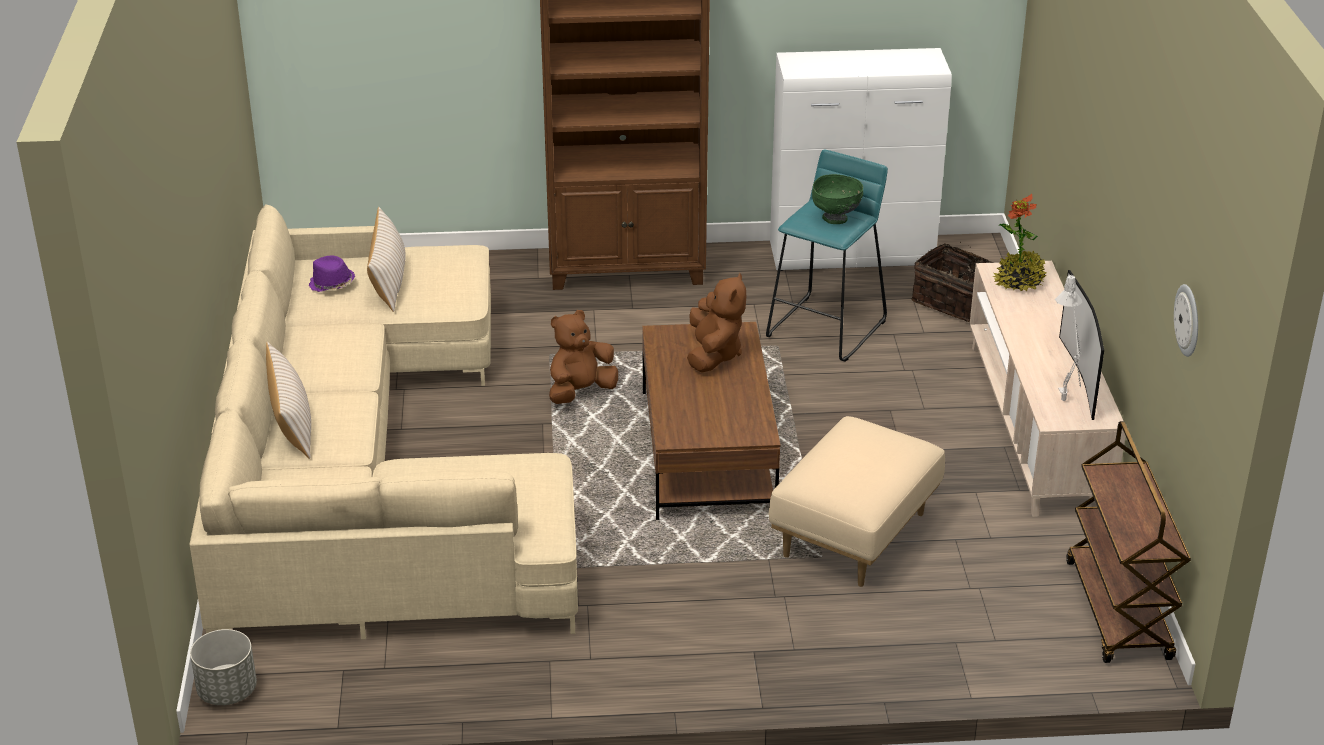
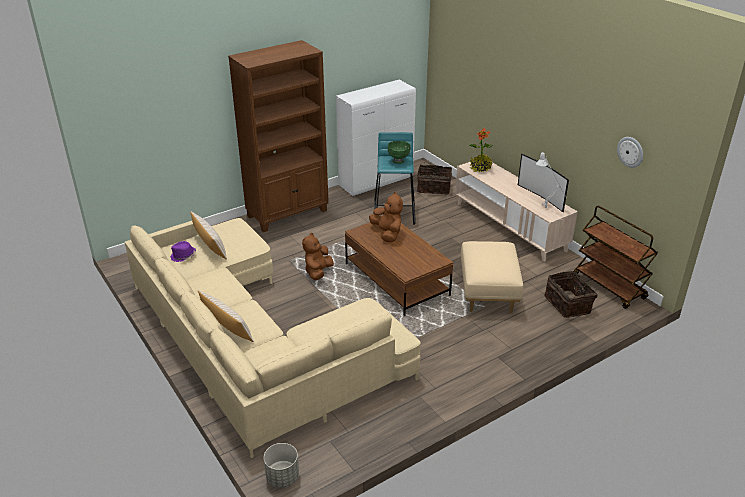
camera: 30 degrees left, 0 degrees up
(994, 612) = (568, 304): none -> basket

